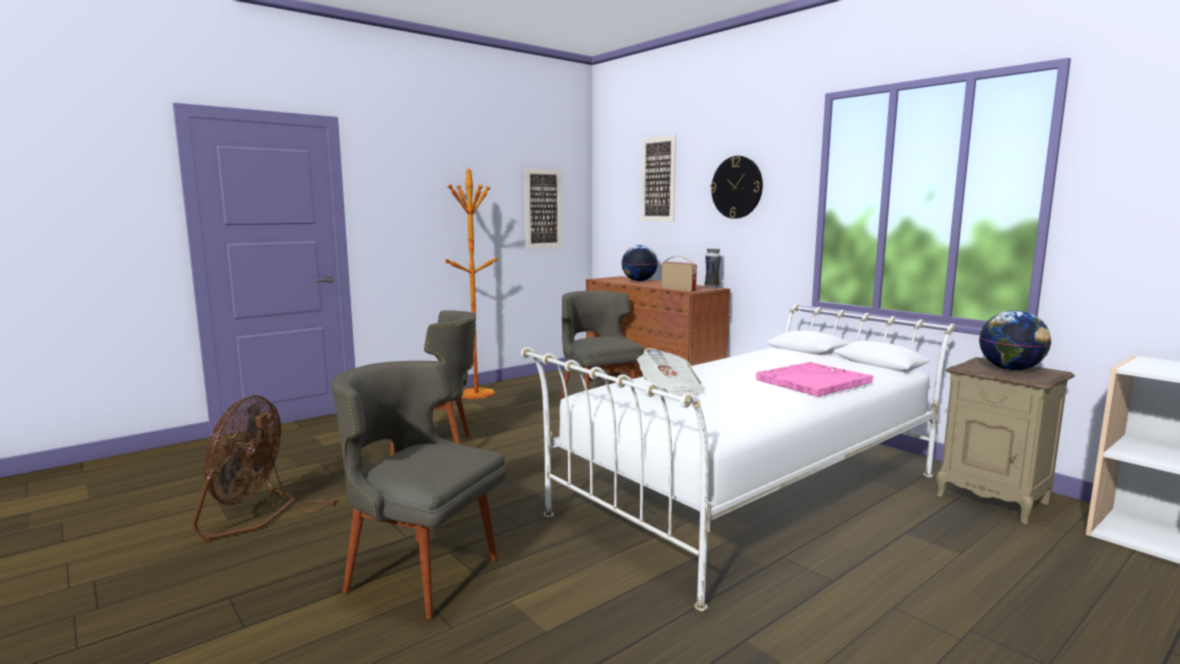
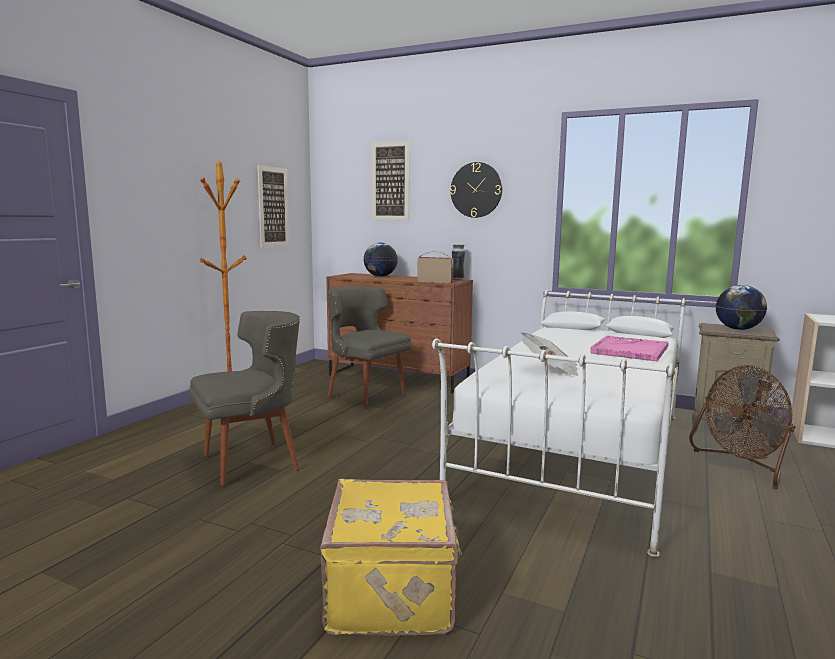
camera: 25 degrees left, 0 degrees up
(265, 513) = (125, 569): brown fan -> brown fan (743, 464)
(424, 576) = (393, 592): grey chair -> yellow suitcase

